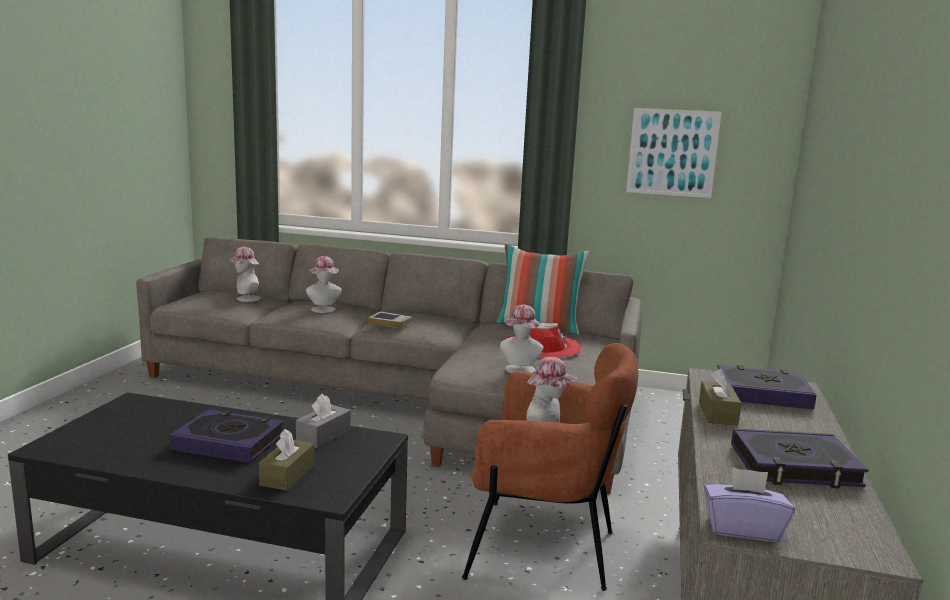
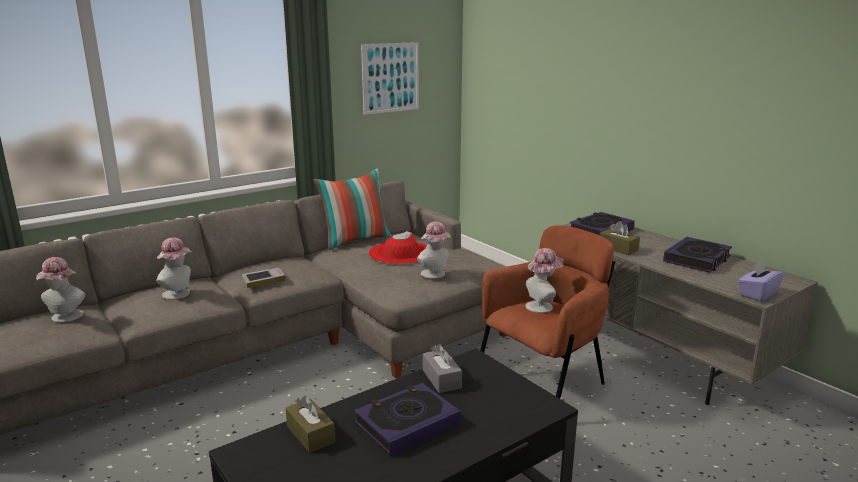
camera: 50 degrees left, 5 degrees up
(287, 475) = (497, 413): brown tissue box -> brown tissue box (310, 434)

